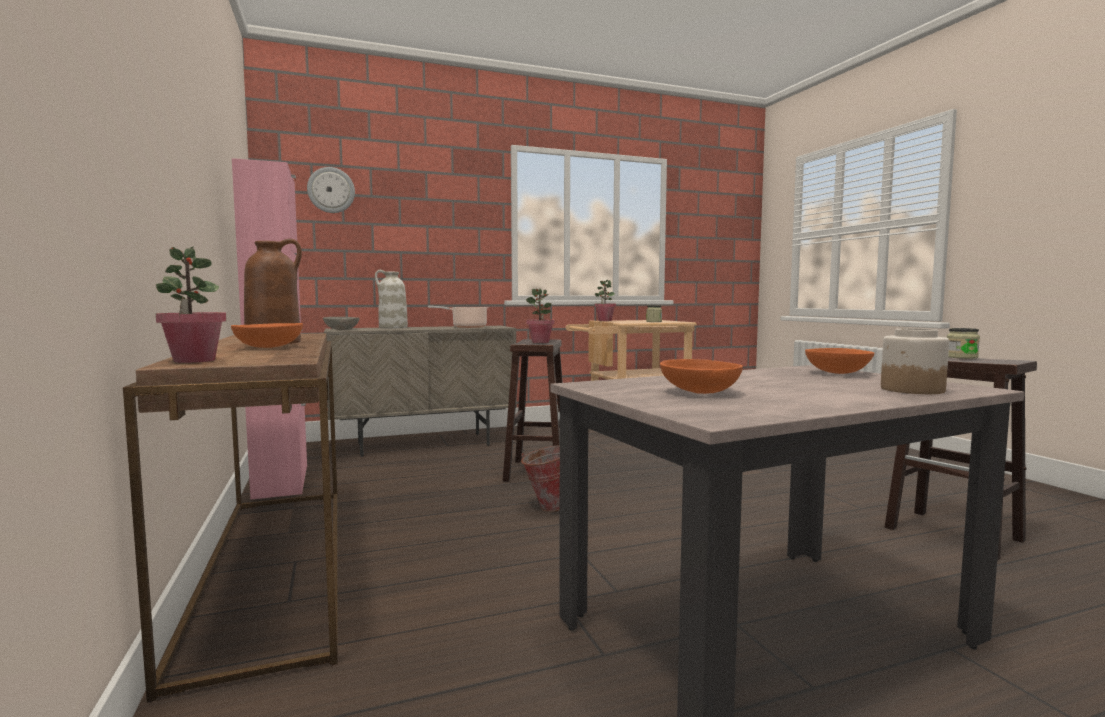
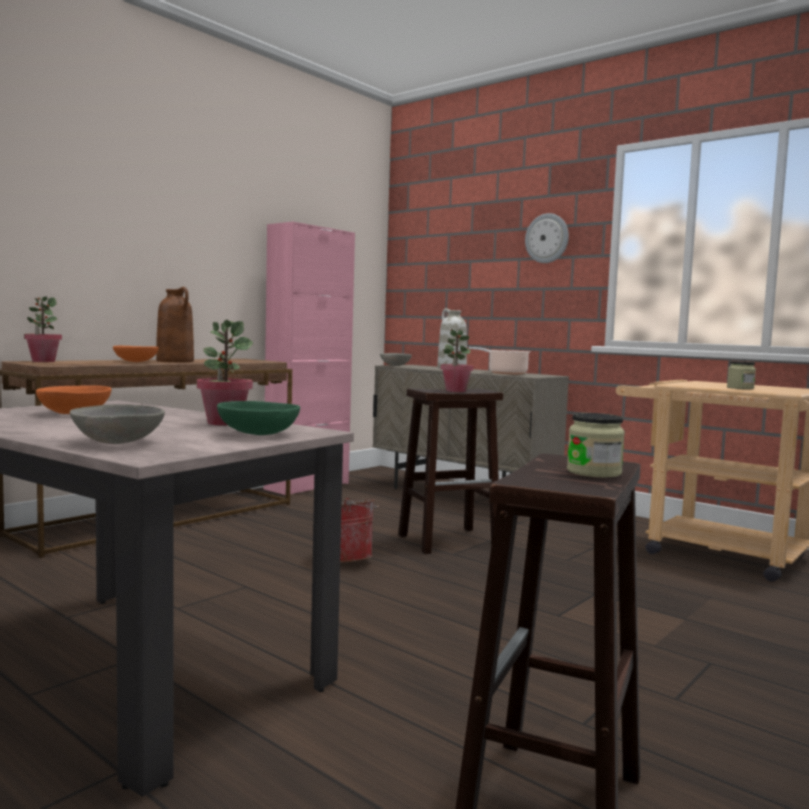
camera: 60 degrees right, 0 degrees up
(331, 190) = (439, 231): wall clock -> wall clock (547, 238)
(604, 320) = (683, 380): potted plant -> potted plant (224, 423)
(837, 373) = (258, 434): orange bowl -> green bowl
(911, 390) = (119, 442): jar -> grey bowl

